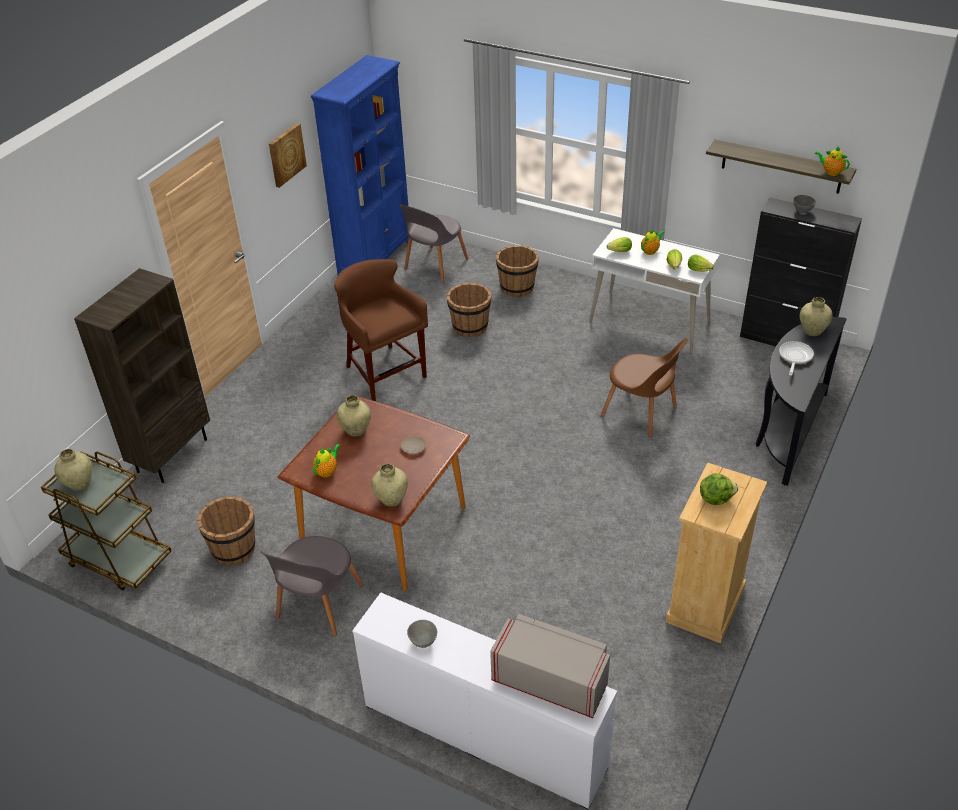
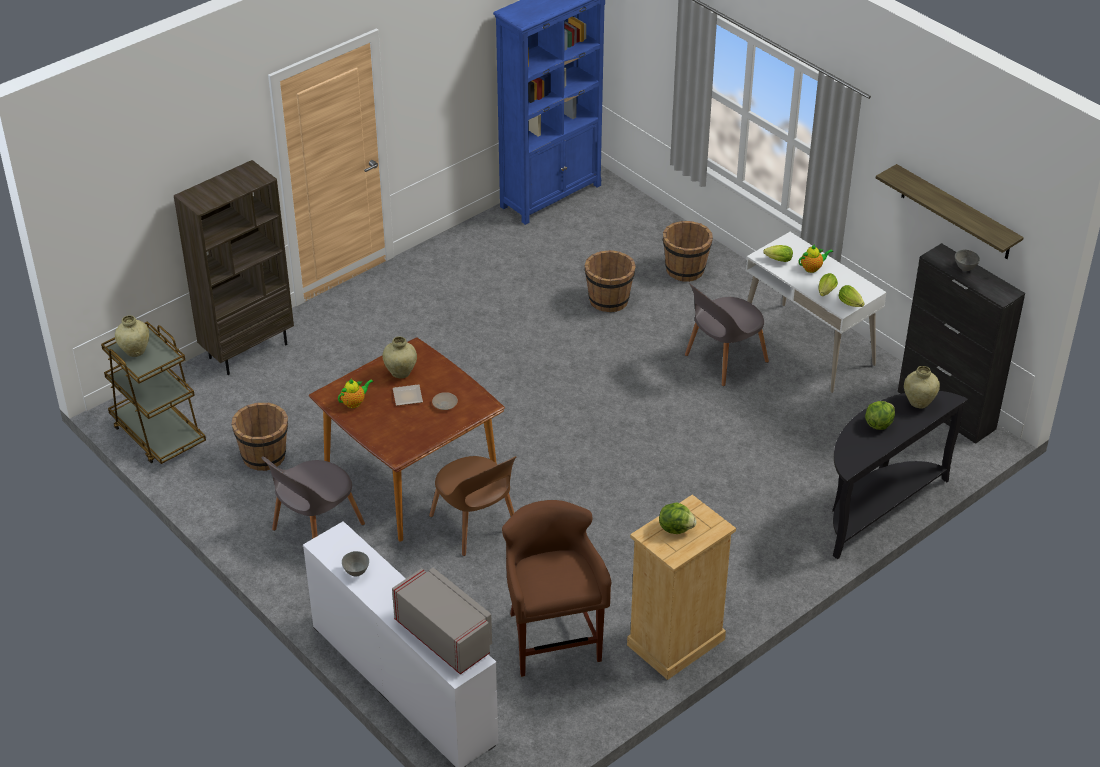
camera: 20 degrees right, 0 degrees up
(286, 154) = (452, 68): picture -> none
(374, 452) = (407, 397): none -> plate
(384, 373) = (493, 326): brown stool -> brown stool (552, 639)
(391, 499) = (398, 445): beige vase -> none
(434, 265) = (610, 220): grey chair -> grey chair (723, 360)
(641, 413) = (734, 442): brown chair -> brown chair (475, 525)
(794, 357) = (878, 424): frying pan -> lettuce
(830, 172) = (991, 234): teapot -> none

